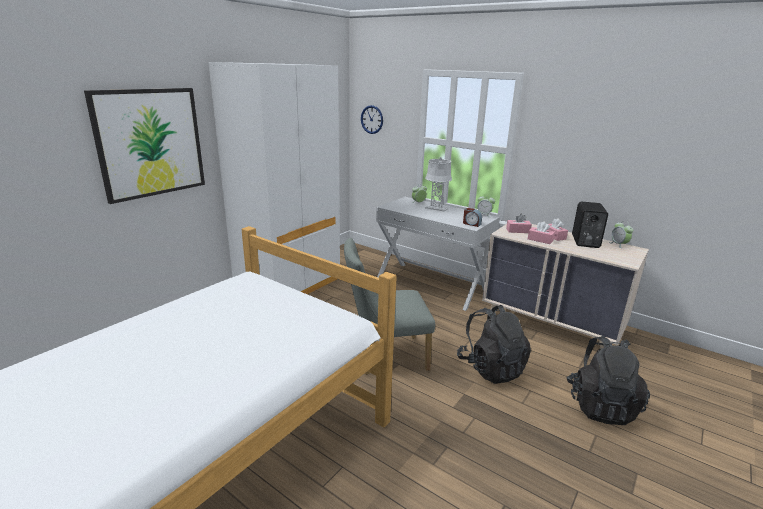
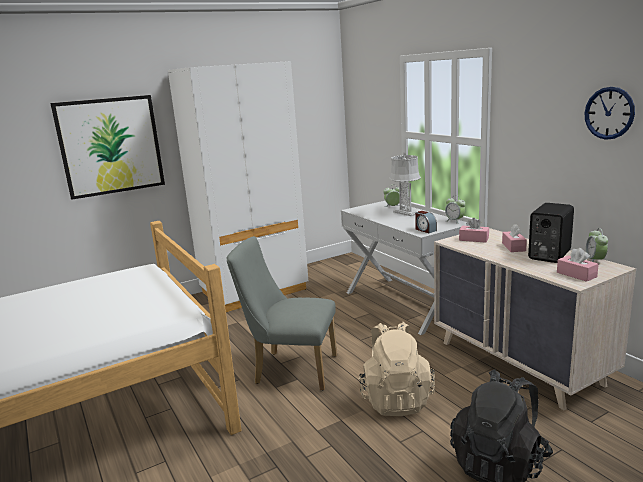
camera: 25 degrees right, 5 degrees down
(372, 119) = (362, 115): wall clock -> wall clock (609, 113)
(491, 368) = (395, 399): black backpack -> beige backpack
(540, 240) = (488, 250): pink tissue box -> pink tissue box (576, 274)

